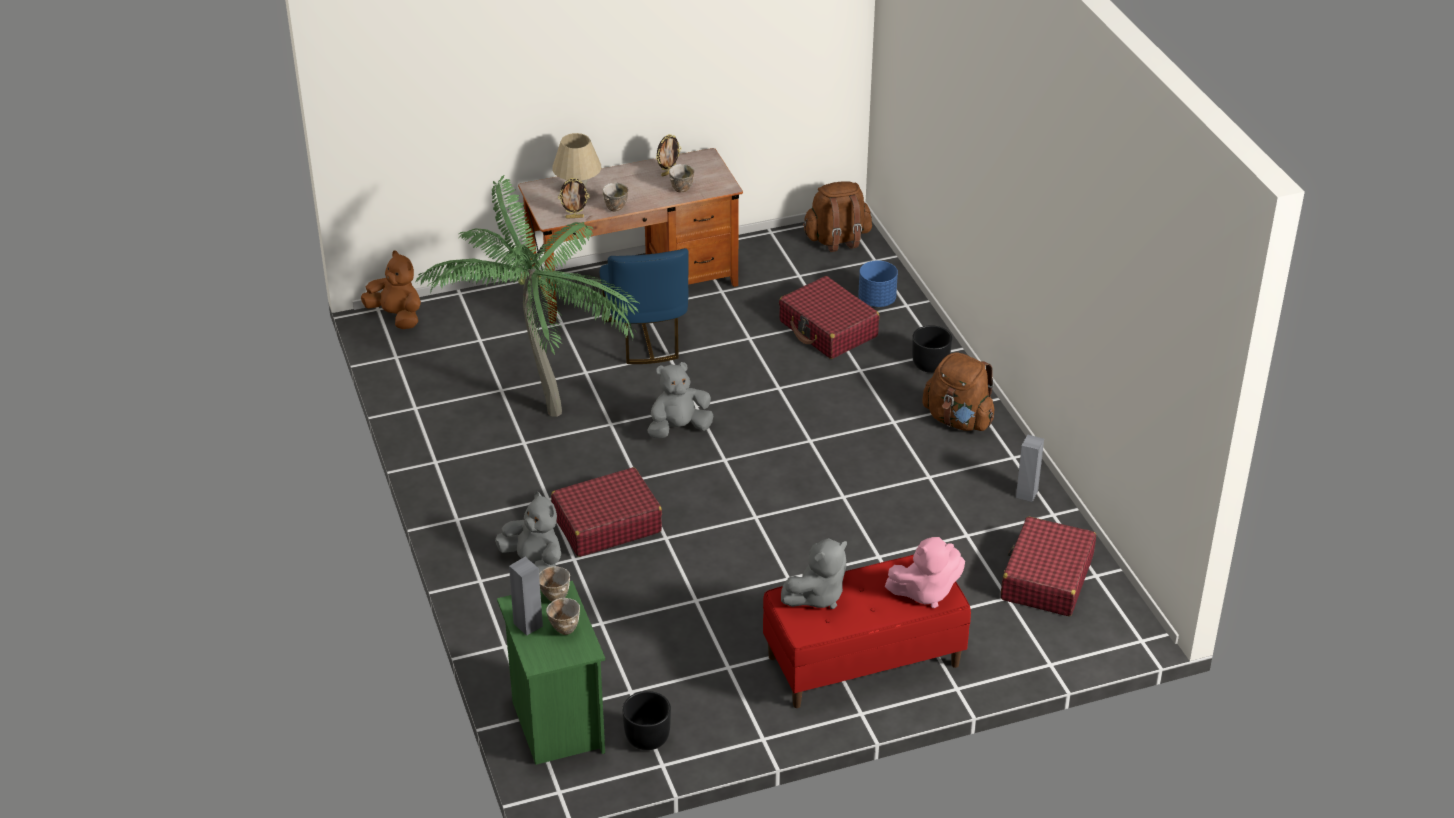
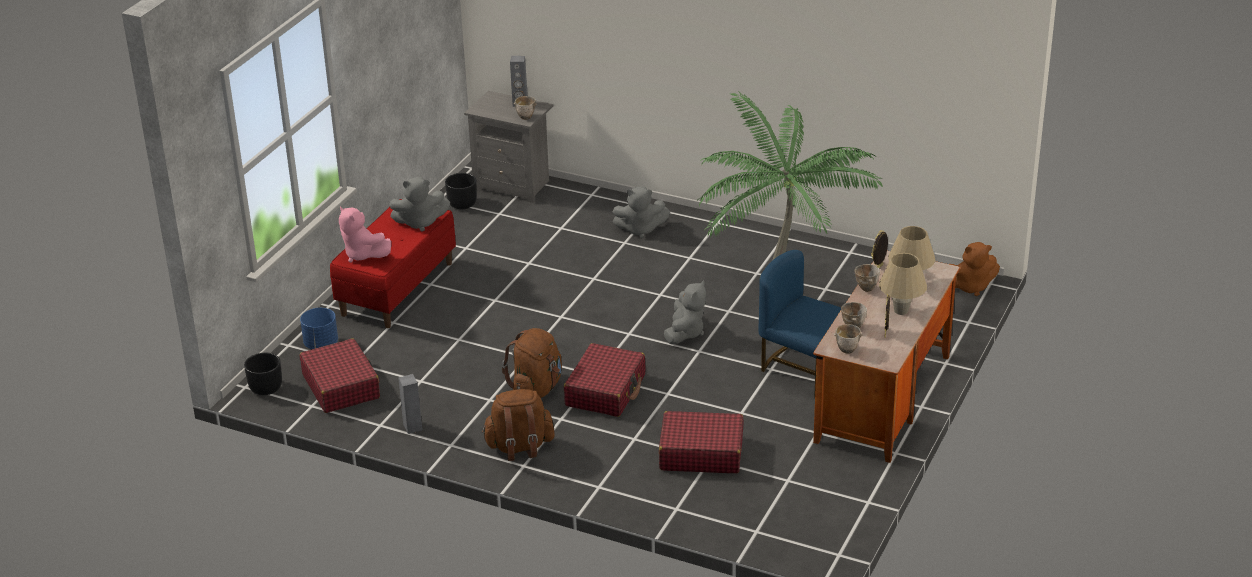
camera: 135 degrees right, 5 degrees down
(556, 724) = (514, 185): green nightstand -> grey nightstand
(564, 629) = (500, 110): bowl -> bowl (848, 350)
(606, 524) = (636, 265): red suitcase -> red suitcase (606, 390)
(626, 180) = (901, 311): none -> beige table lamp
(817, 596) = (420, 222): grey plush toy -> grey plush toy turned 105 degrees counterclockwise
(837, 240) = (811, 530): brown backpack -> brown backpack (536, 389)
(877, 300) = (703, 498): blue planter -> blue planter (321, 344)
(925, 592) = (363, 255): pink plush toy -> pink plush toy turned 75 degrees counterclockwise
(930, 364) = (593, 474): black planter -> black planter (266, 388)

